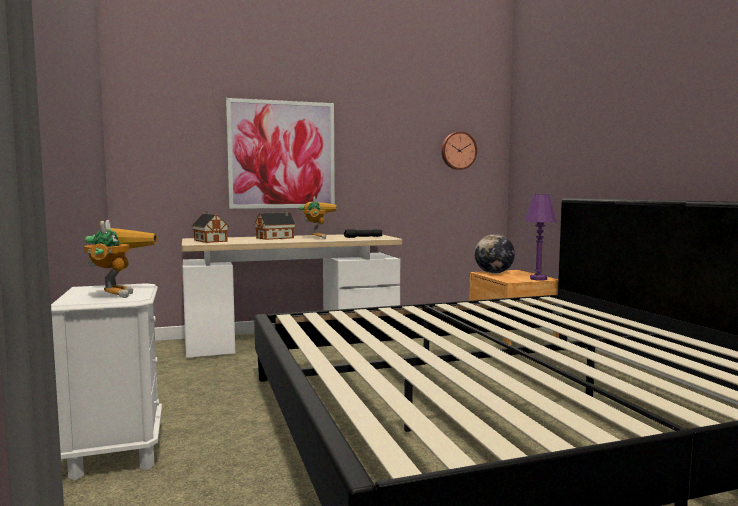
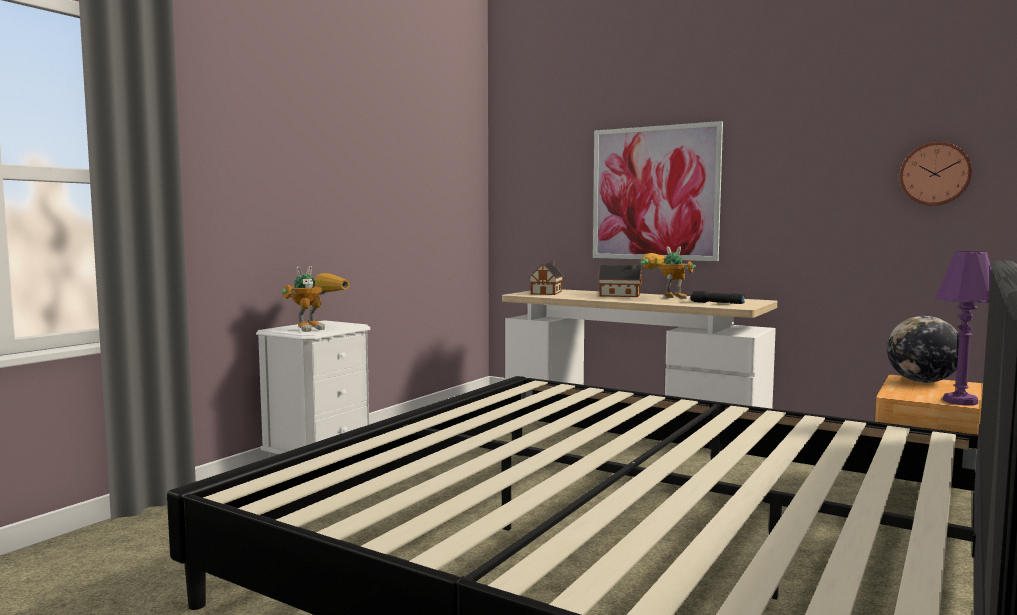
camera: 50 degrees right, 0 degrees up
(316, 237) = (664, 298): toy robot -> toy robot turned 105 degrees counterclockwise

